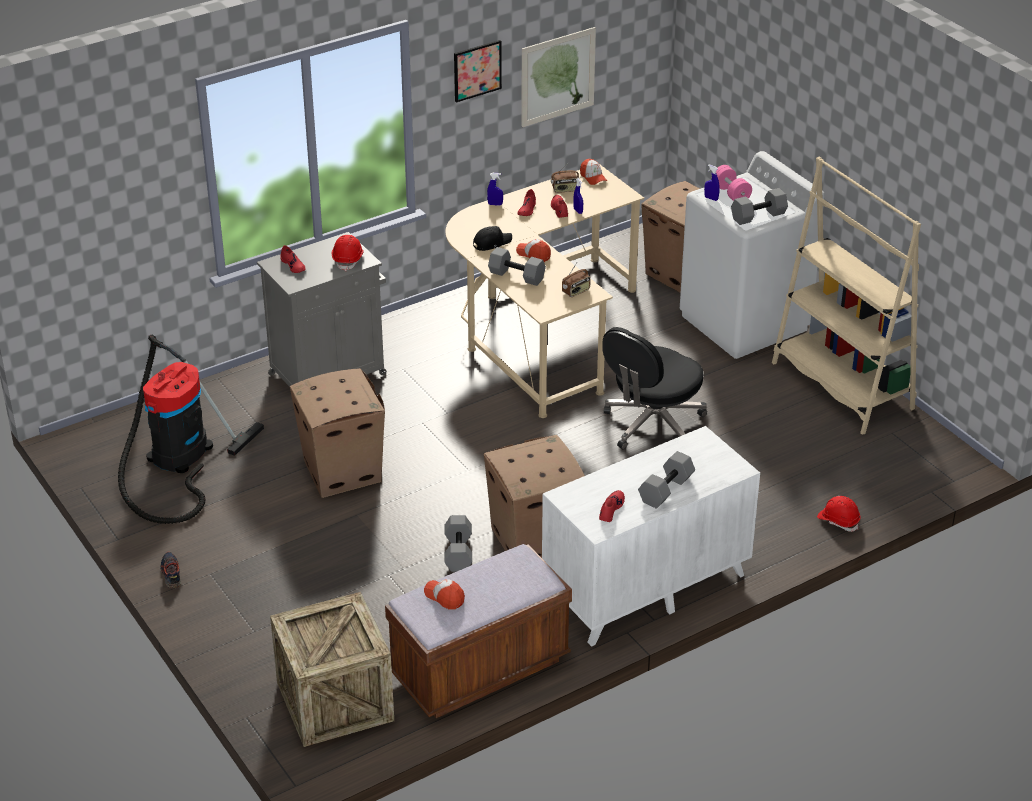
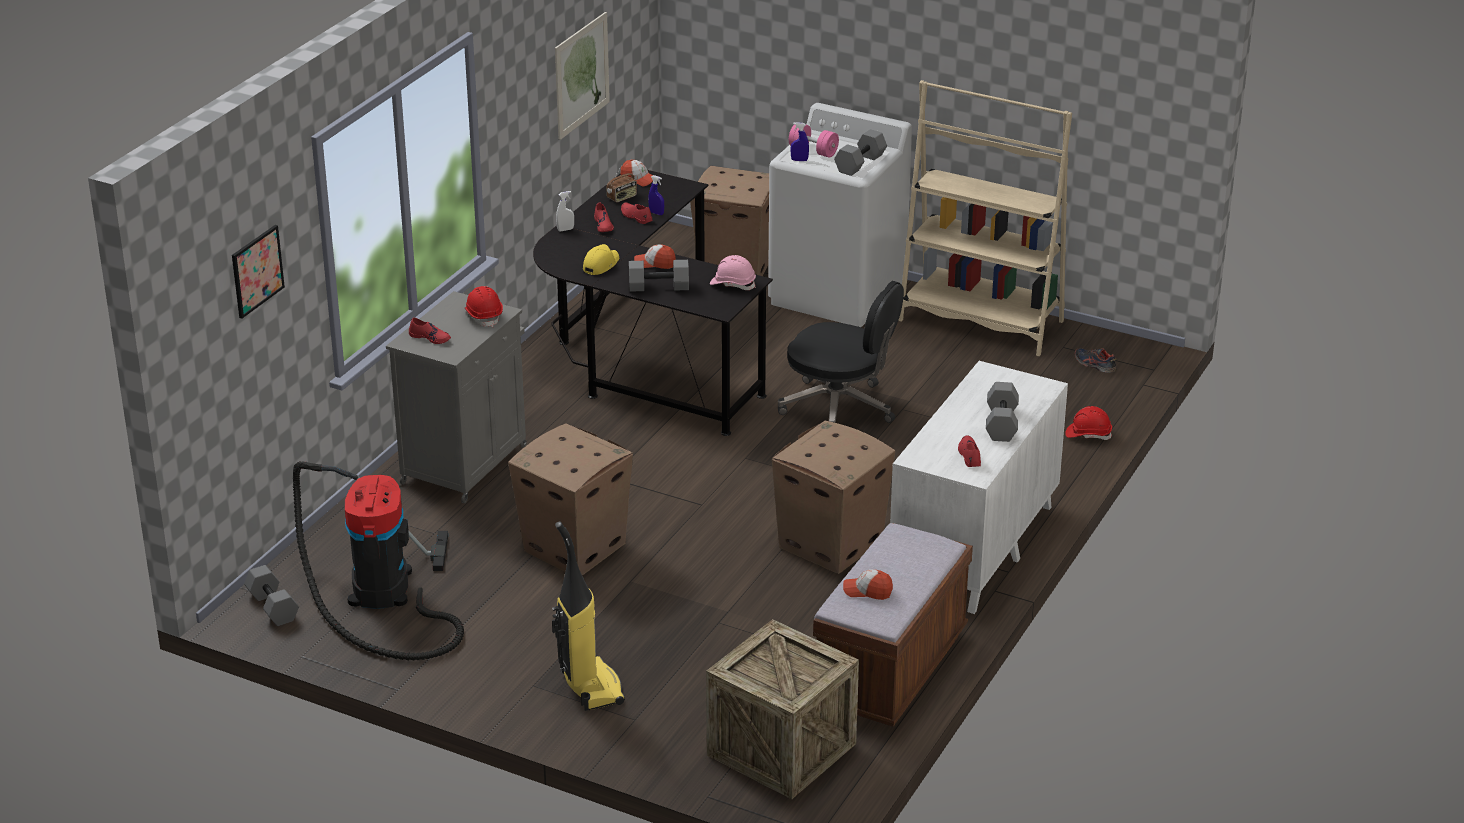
camera: 30 degrees left, 5 degrees down
(171, 574) = (491, 700): shoe -> shoe (1094, 365)
(247, 591) = (590, 687): none -> vacuum cleaner
(457, 552) = (766, 579): grey dumbbell -> grey dumbbell (271, 607)
(477, 70) = (524, 80): picture -> picture (257, 271)
(491, 243) = (600, 265): black cap -> yellow cap
(495, 204) = (565, 229): blue spray bottle -> white spray bottle
(539, 330) = (643, 358): beige desk -> black desk
(576, 291) = (733, 284): radio -> pink hard hat
(652, 425) = (840, 408): black office chair -> black office chair turned 75 degrees counterclockwise

